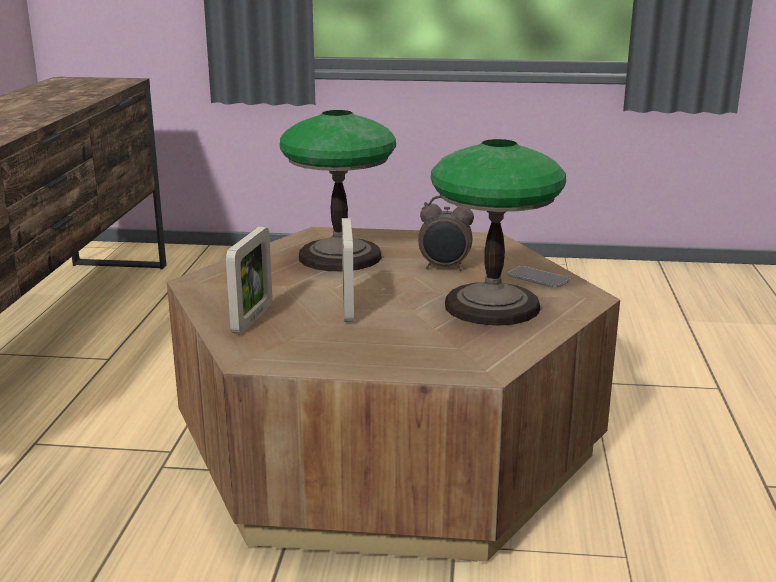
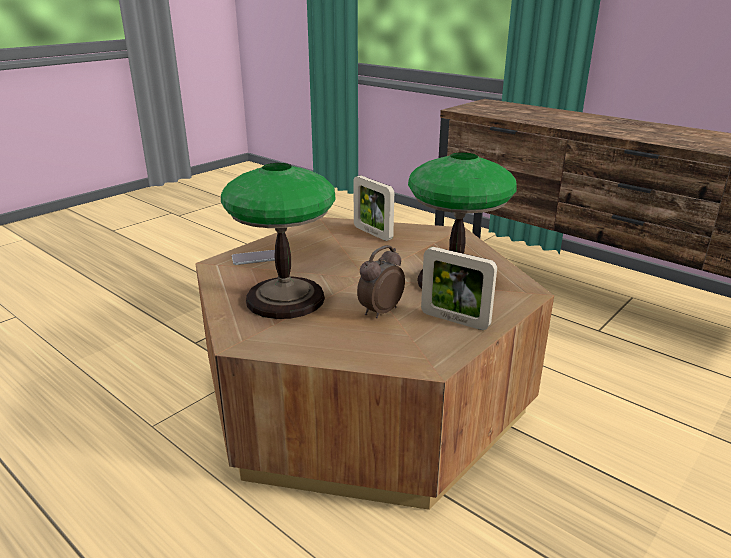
camera: 125 degrees right, 5 degrees up
(348, 307) = (352, 258): picture frame -> picture frame (454, 320)
(538, 278) = (303, 339): phone -> phone (255, 258)

